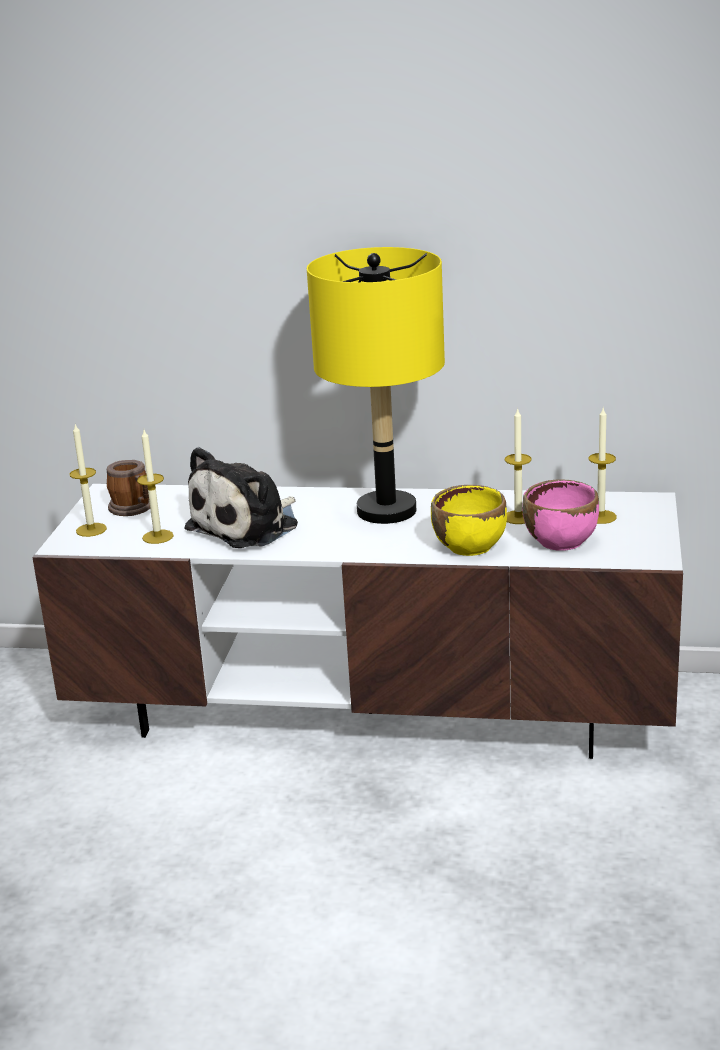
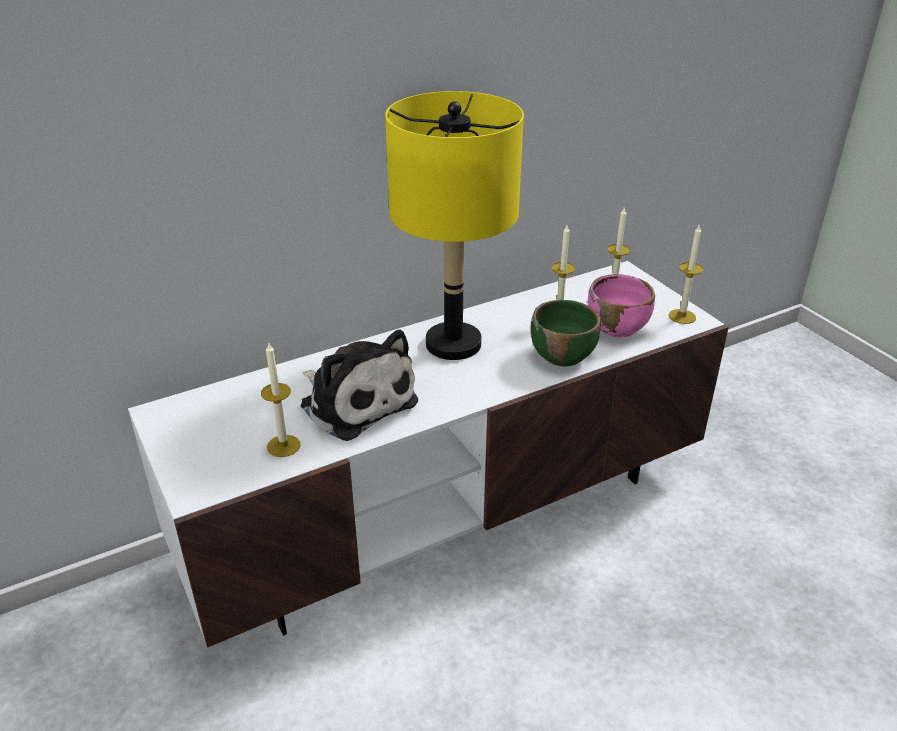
camera: 40 degrees left, 10 degrees up
(91, 530) = (201, 464): candle -> candle (682, 316)
(134, 508) = (215, 422): mug -> none
(248, 526) = (355, 401): plush toy -> plush toy turned 45 degrees counterclockwise
(470, 546) = (563, 355): yellow bowl -> green bowl

